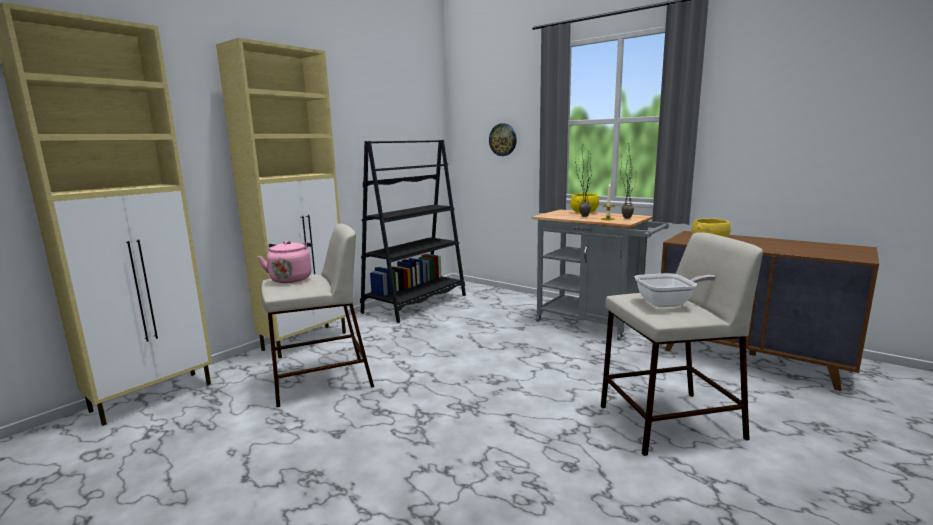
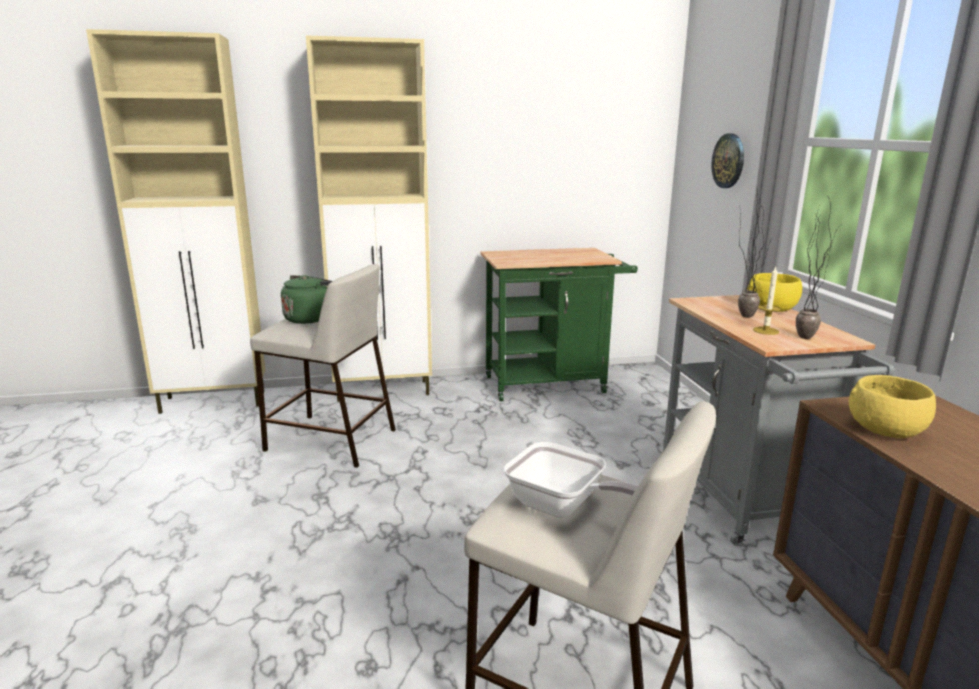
camera: 40 degrees right, 5 degrees up
(291, 278) = (309, 318): pink kettle -> green kettle
(416, 304) = (552, 384): black bookcase -> green cart

